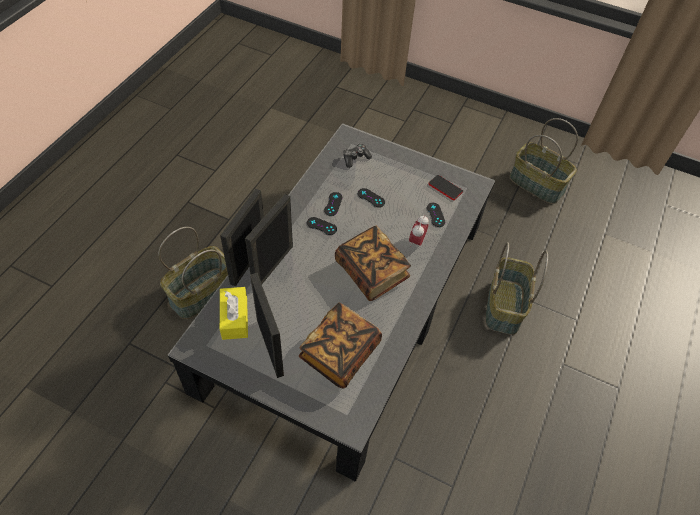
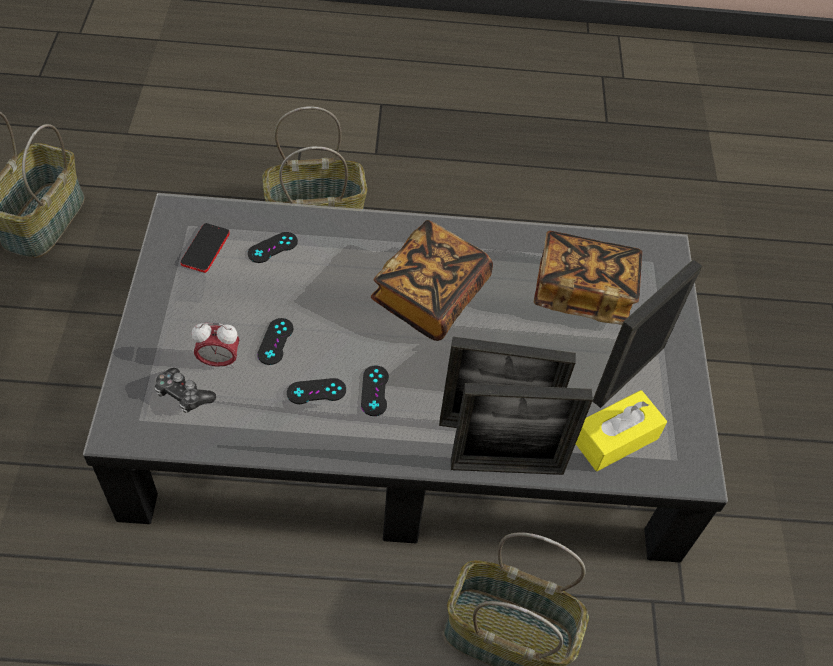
camera: 115 degrees left, 0 degrees up
(416, 241) = (340, 258): alarm clock -> alarm clock (219, 361)

